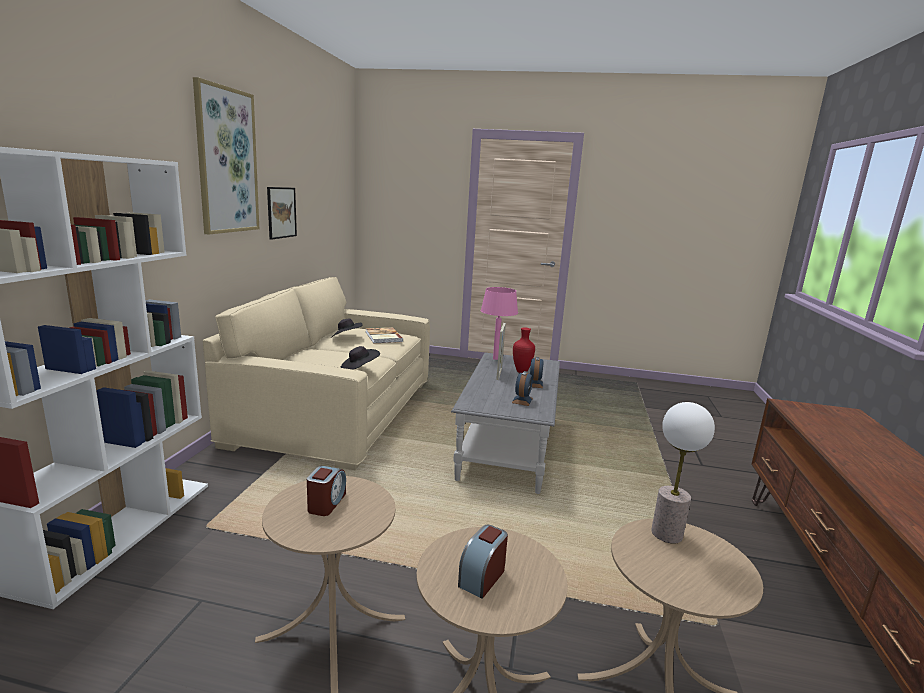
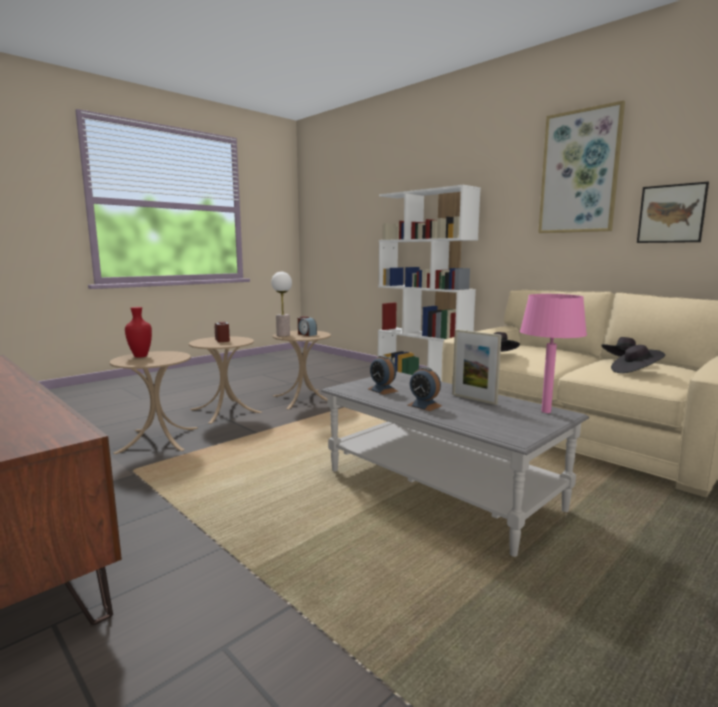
camera: 125 degrees right, 5 degrees down
(382, 337) = (635, 372): book -> black hat
(522, 372) = (475, 411): red vase -> red vase (140, 356)
(666, 534) = (165, 360): table lamp -> table lamp (283, 335)

